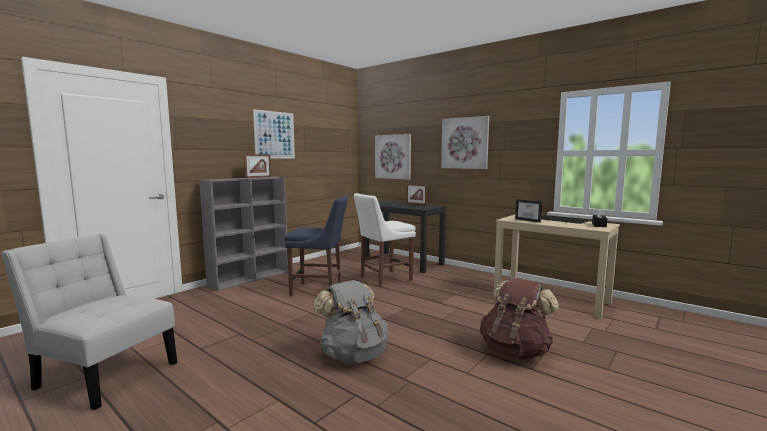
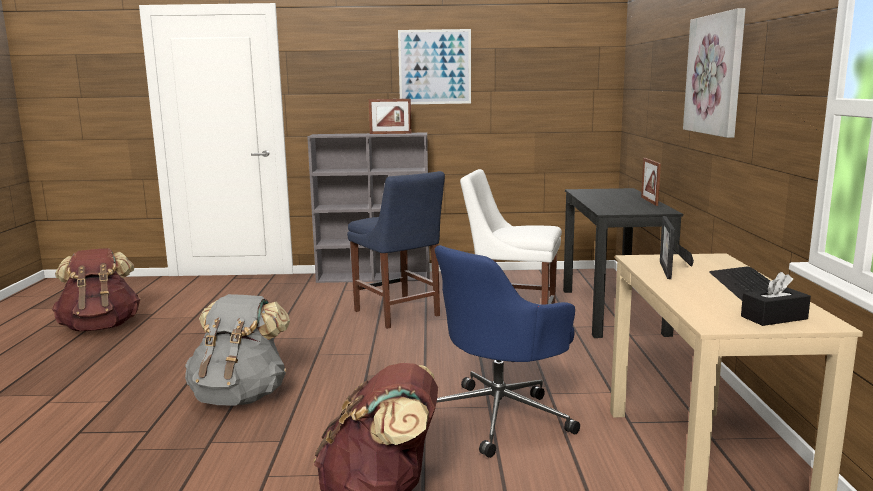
camera: 50 degrees right, 5 degrees up
(104, 374) = (101, 327): white chair -> brown backpack
(393, 156) = (648, 100): picture -> none
(472, 309) = (500, 416): none -> blue office chair

